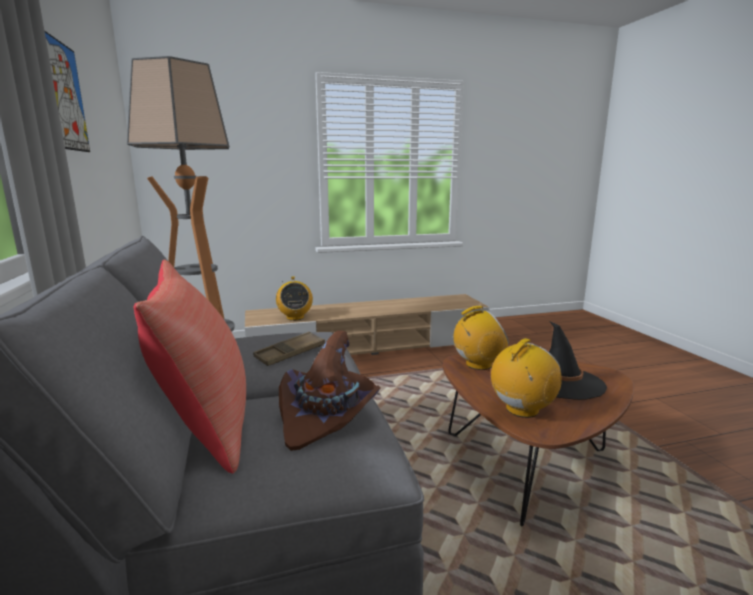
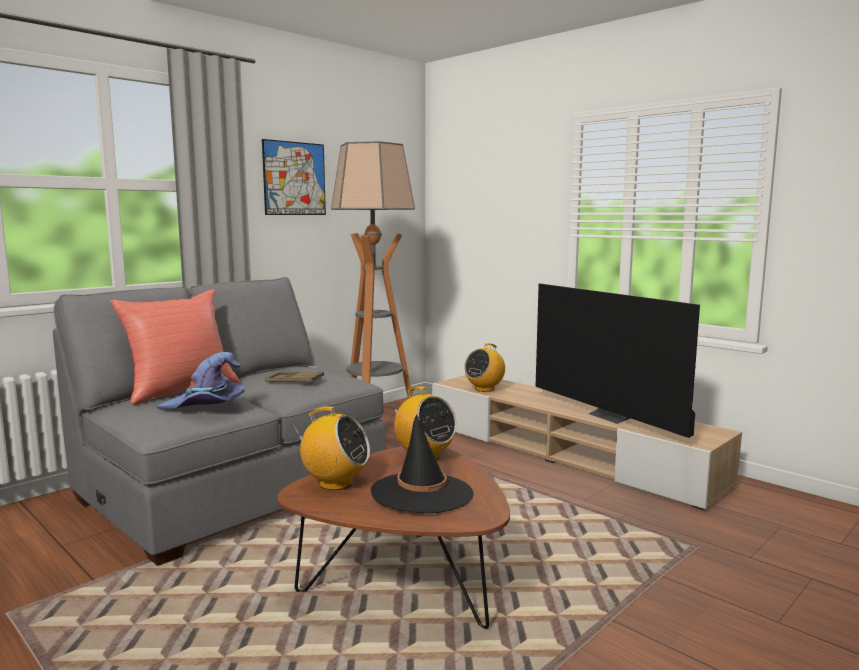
camera: 60 degrees right, 5 degrees down
(327, 415) = (205, 407): brown hat -> purple hat
(408, 306) = (611, 416): none -> television

